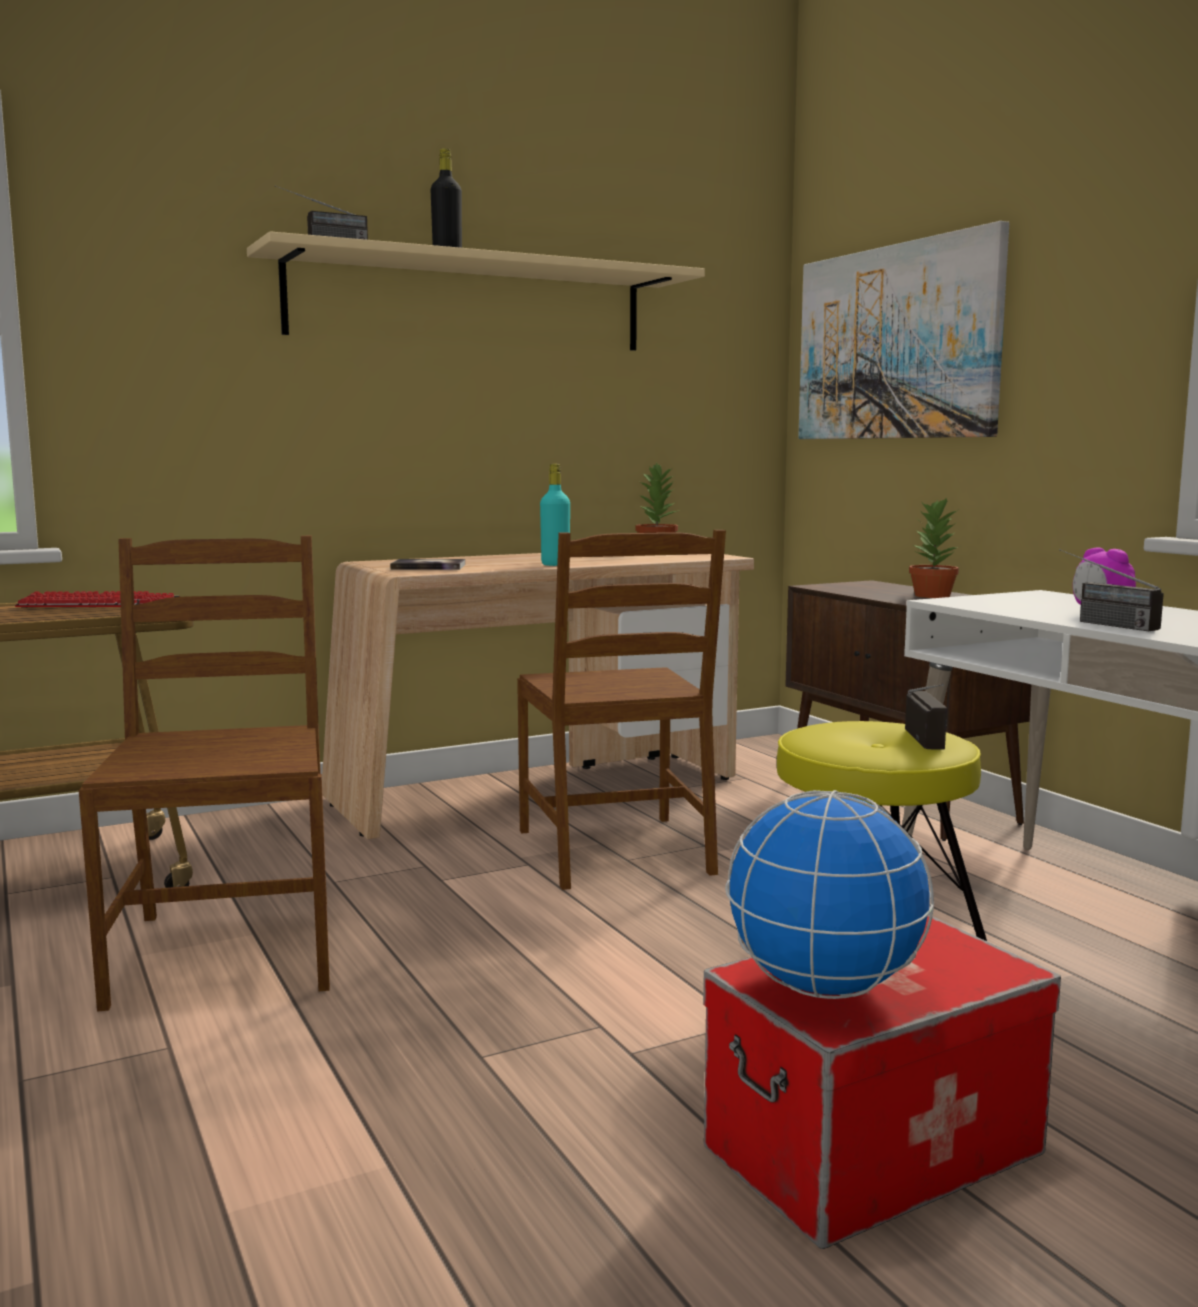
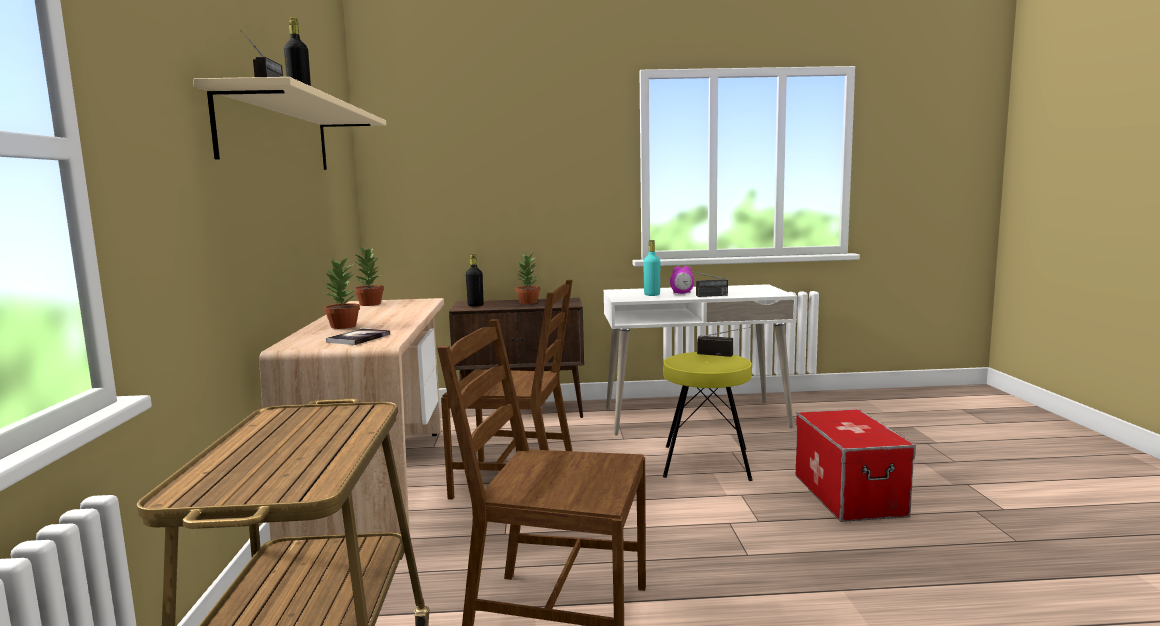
camera: 65 degrees left, 0 degrees up
(99, 605) = (299, 426): keyboard -> none
(495, 559) = (343, 326): none -> potted plant
(555, 564) = (405, 320): turquoise bottle -> turquoise bottle (652, 295)
(823, 987) = (864, 436): globe -> none
(852, 586) = (475, 305): none -> black bottle
(896, 343) = (458, 169): picture -> none

